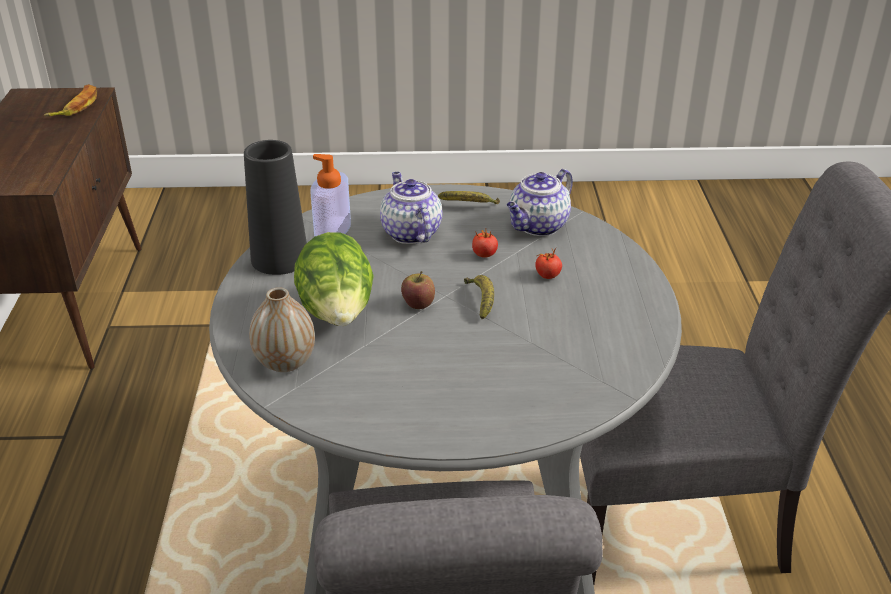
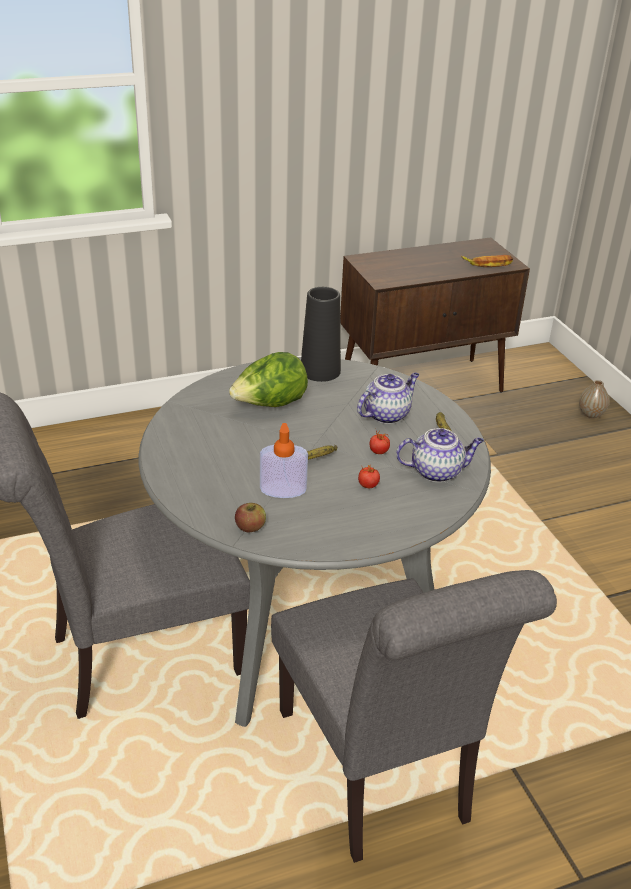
camera: 70 degrees right, 0 degrees up
(285, 362) = (211, 397): vase -> vase (590, 414)
(332, 229) = (369, 382): soap dispenser -> soap dispenser (283, 489)
(418, 303) = (299, 434): apple -> apple (250, 527)
(538, 226) = (437, 471): teapot -> teapot turned 150 degrees clockwise

